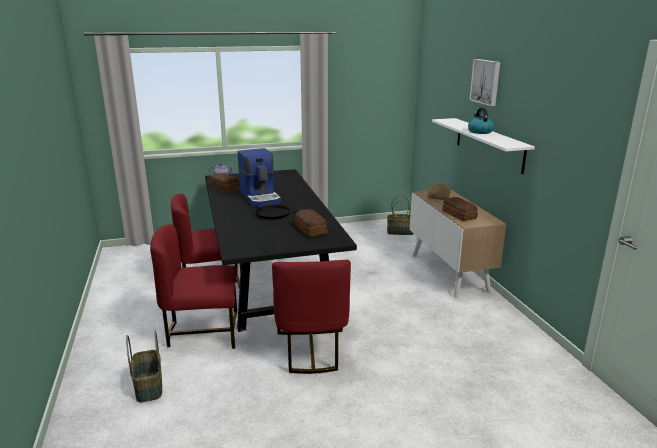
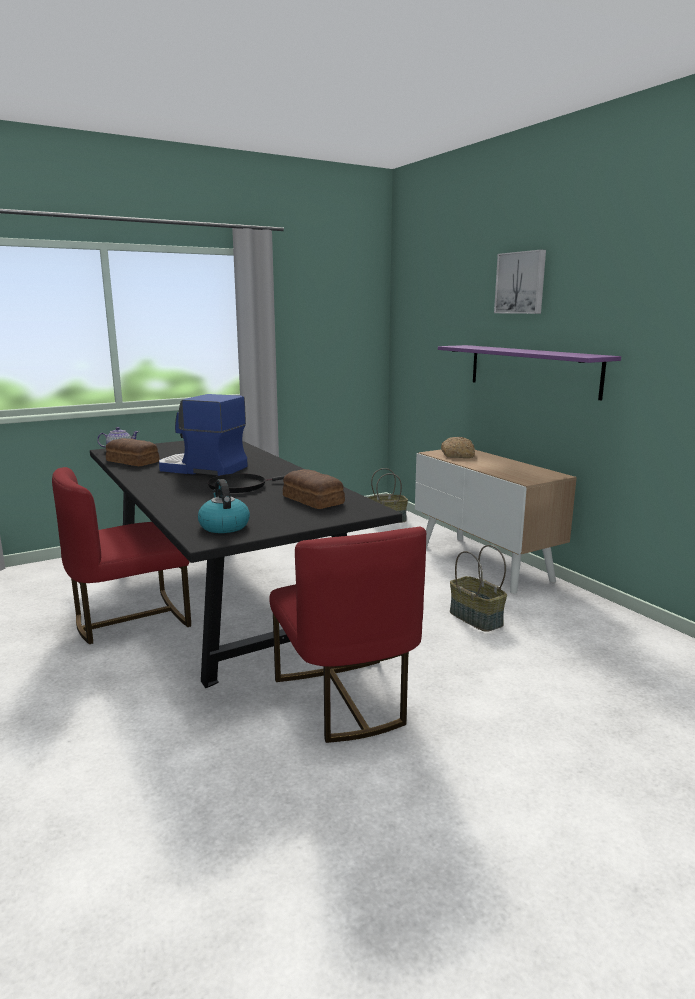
camera: 15 degrees left, 5 degrees down
(148, 386) = (64, 817): basket -> basket (474, 618)
(203, 332) = (141, 697): red chair -> none
(261, 198) = (202, 469): coffee machine -> coffee machine turned 150 degrees clockwise
(459, 215) = (505, 472): bread -> none
(479, 131) = (523, 350): kettle -> kettle (223, 526)
(488, 144) = (532, 370): white shelf -> purple shelf

